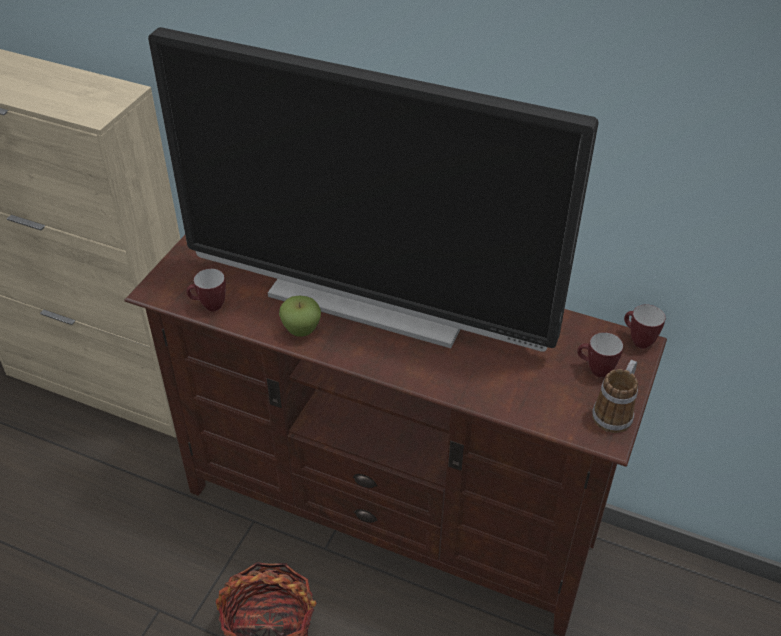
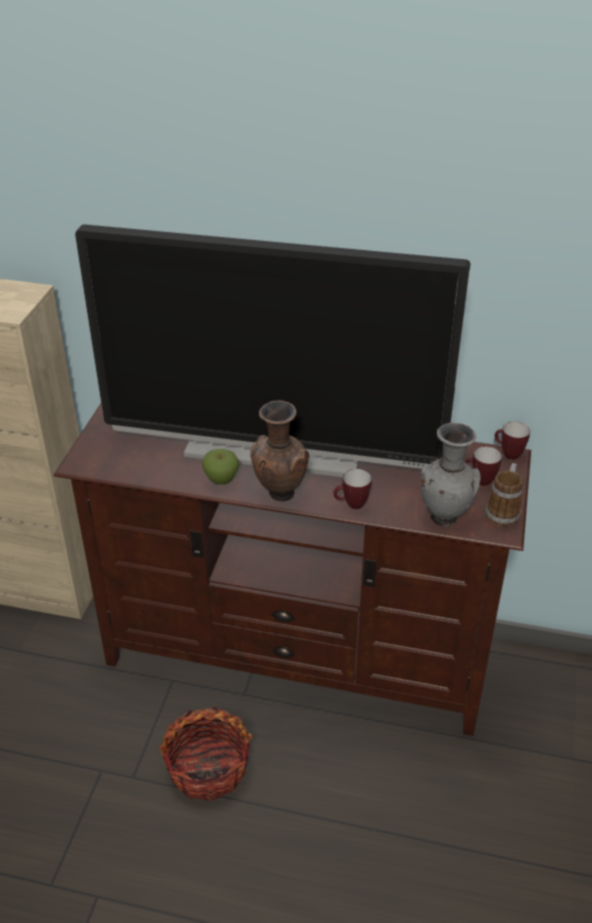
camera: 10 degrees left, 5 degrees down
(209, 306) = (133, 471): mug -> mug (351, 505)
(361, 356) = (279, 494): none -> brown vase
(543, 411) = (445, 517): none -> grey vase

